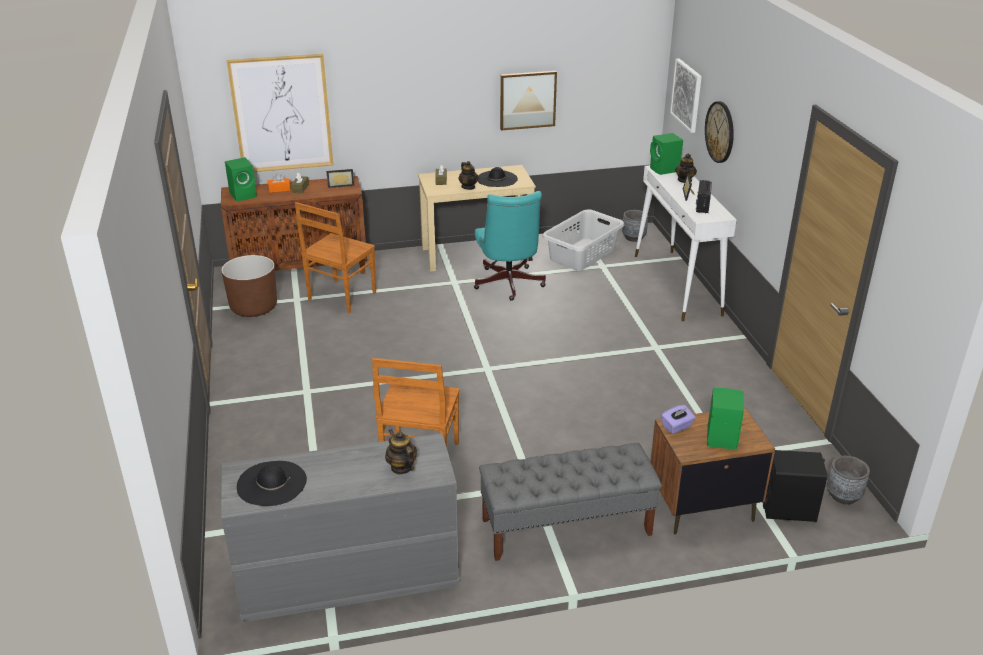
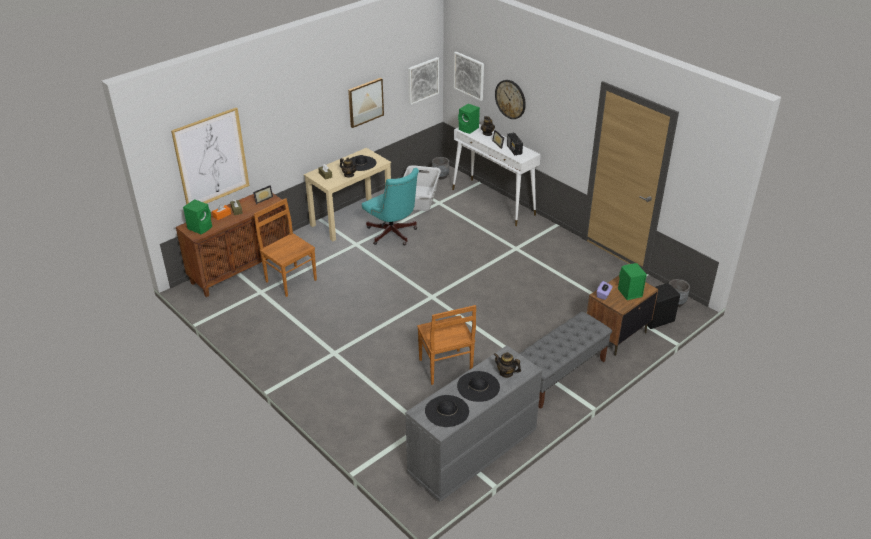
camera: 30 degrees left, 5 degrees up
(253, 307) = (235, 308): brown planter -> none
(341, 297) = (290, 280): brown chair -> brown chair turned 135 degrees clockwise
(346, 469) = (478, 386): none -> black hat
(628, 93) = (423, 80): none -> picture

